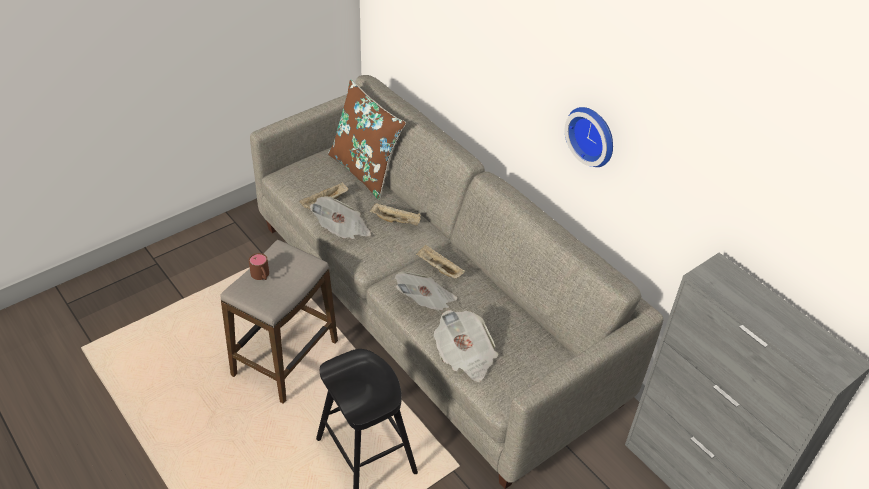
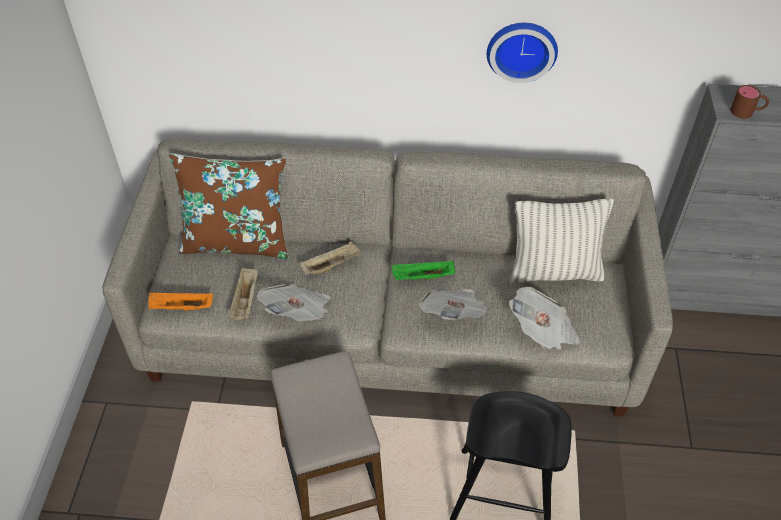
camera: 45 degrees left, 5 degrees up
(261, 276) = (309, 416): brown mug -> brown mug (747, 112)
(290, 181) = (181, 308): none -> orange tray
(438, 268) = (422, 277): beige tray -> green tray
(527, 332) = (554, 271): none -> pillow

